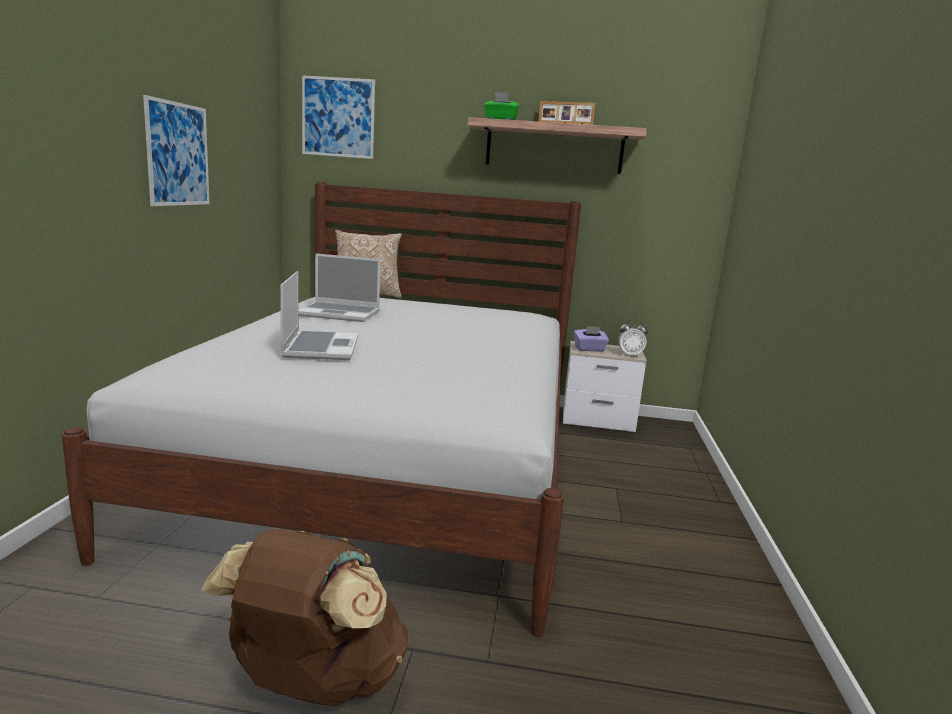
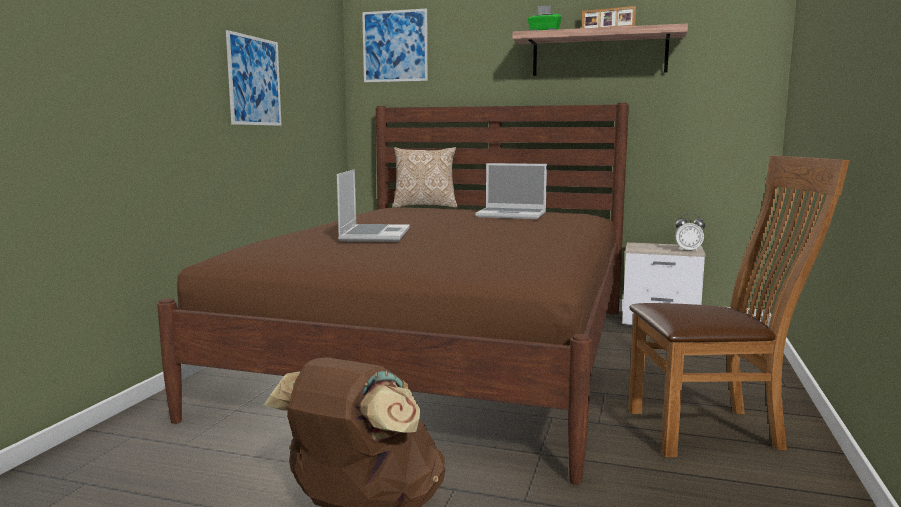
camera: 10 degrees right, 5 degrees down
(340, 314) = (397, 216): laptop -> laptop (512, 215)
(389, 463) = (445, 355): white bed -> brown bed
(589, 349) = (646, 247): purple tissue box -> none
(661, 558) = (713, 430): none -> brown chair

